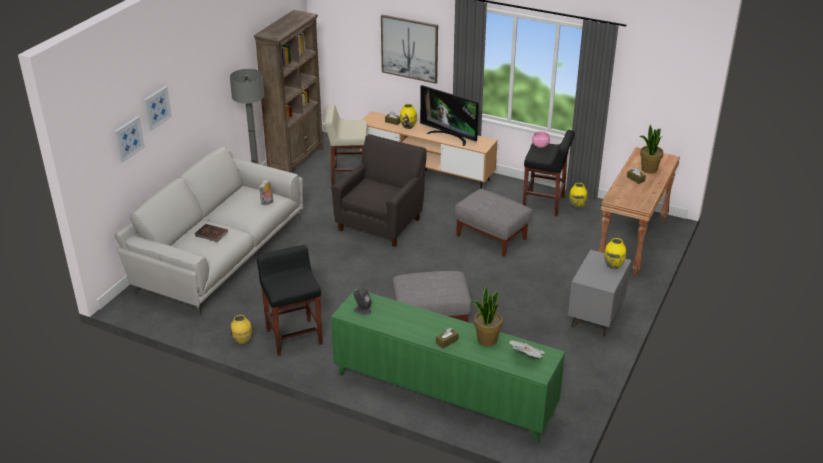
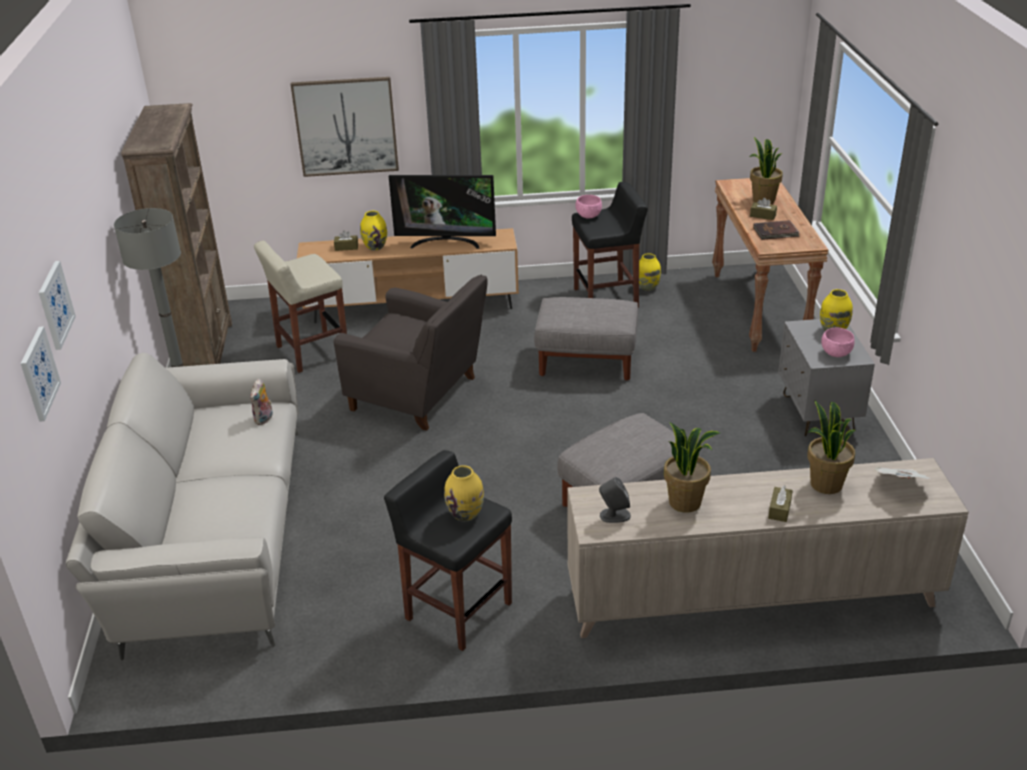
camera: 30 degrees left, 0 degrees up
(211, 234) = (220, 500): brown book -> brown book (776, 232)
(242, 341) = (384, 654): yellow vase -> yellow vase (465, 514)
(381, 222) = (420, 395): grey armchair -> grey armchair turned 120 degrees clockwise
(404, 318) = (685, 502): none -> potted plant
(443, 394) = (751, 598): green cabinet -> beige cabinet
(597, 278) = (835, 353): none -> pink bowl

